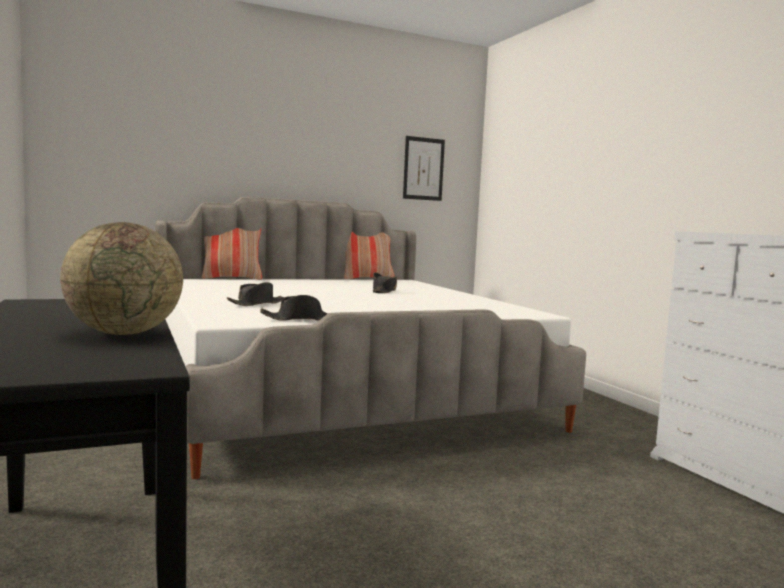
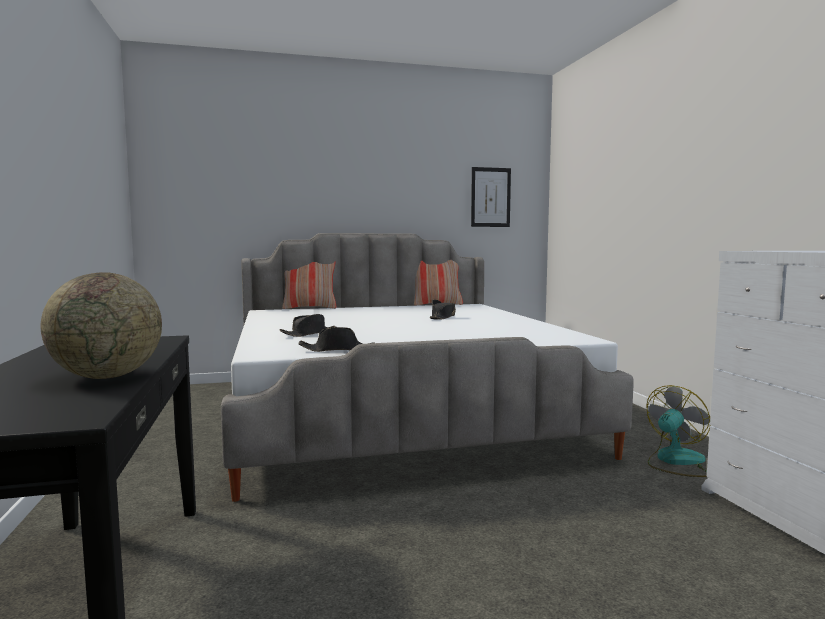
camera: 10 degrees right, 0 degrees up
(621, 433) = (675, 461): none -> fan

